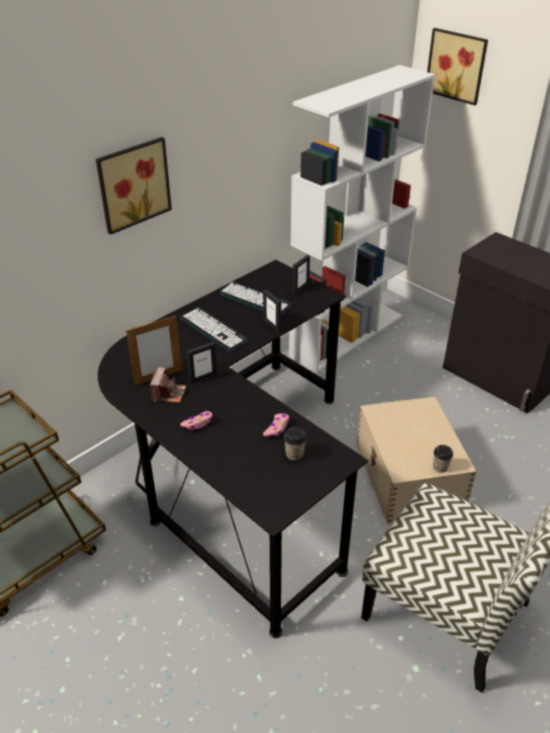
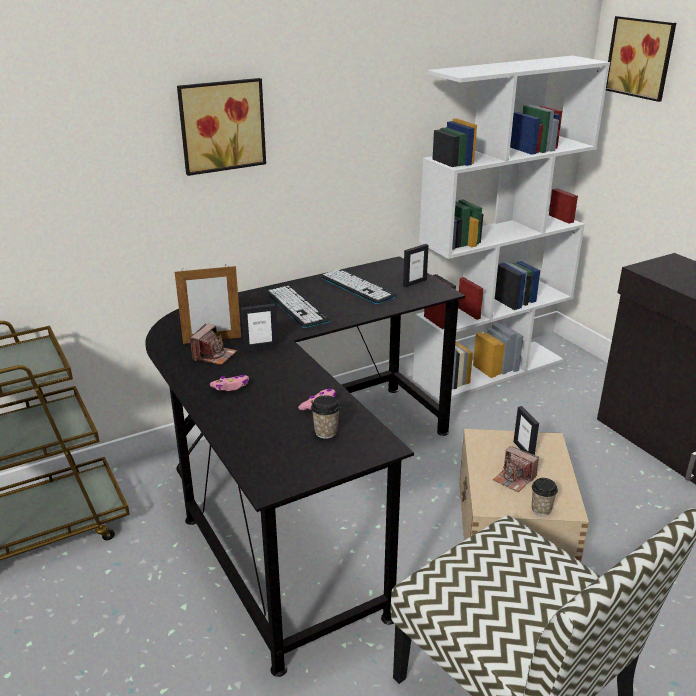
camera: 15 degrees right, 10 degrees down
(272, 325) = (364, 311): picture frame -> picture frame (523, 450)
(412, 444) = (514, 479): none -> camera

